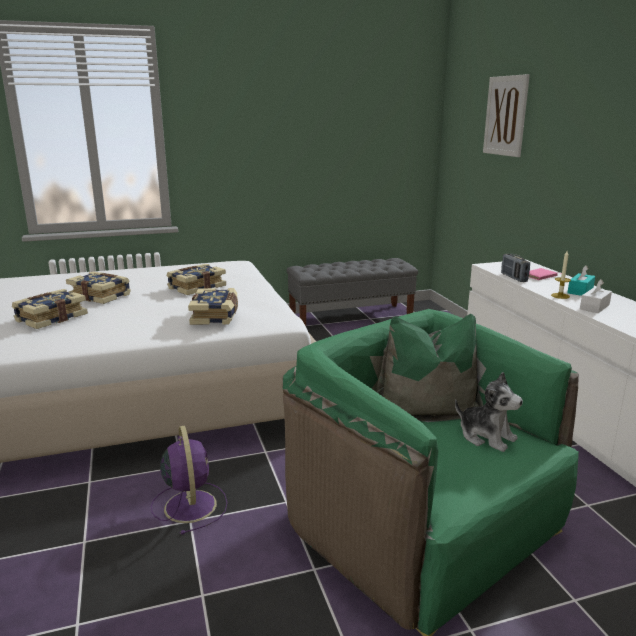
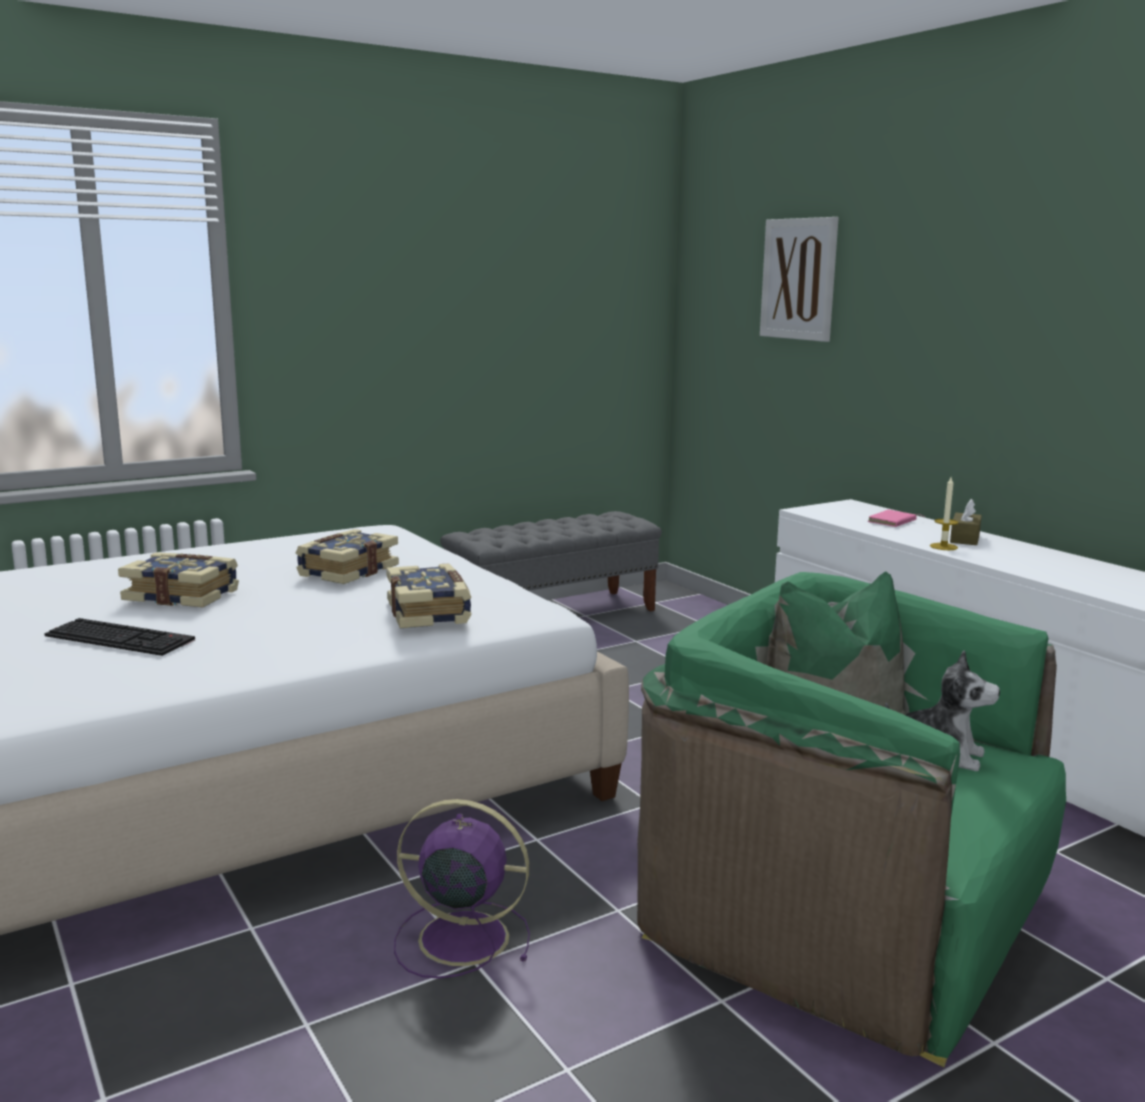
camera: 15 degrees left, 5 degrees down
(51, 318) = (122, 637): book -> keyboard
(190, 504) = (459, 938): purple fan -> purple fan turned 45 degrees counterclockwise
(513, 278) = (858, 526): radio -> none
(580, 291) = (964, 538): turquoise tissue box -> brown tissue box
(594, 307) = (1002, 559): white tissue box -> none

